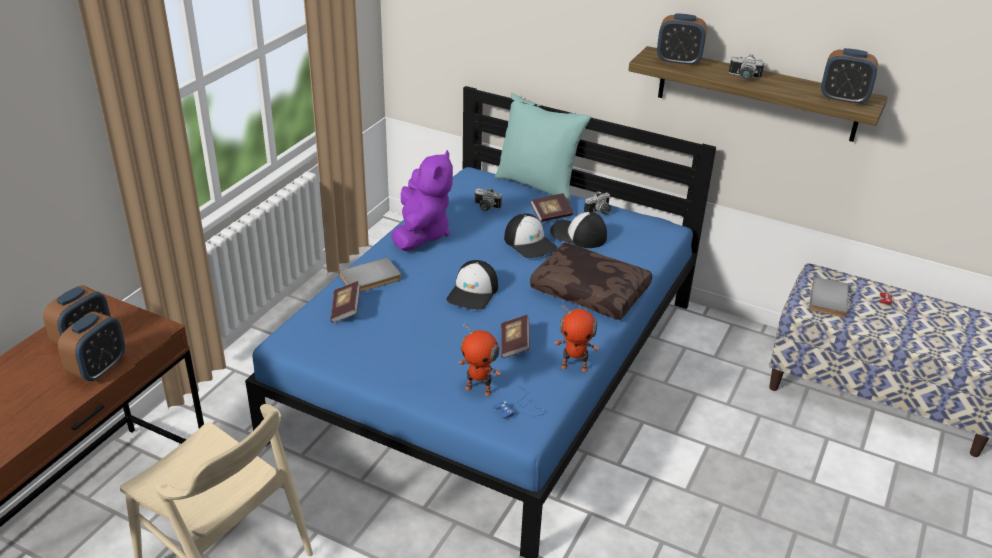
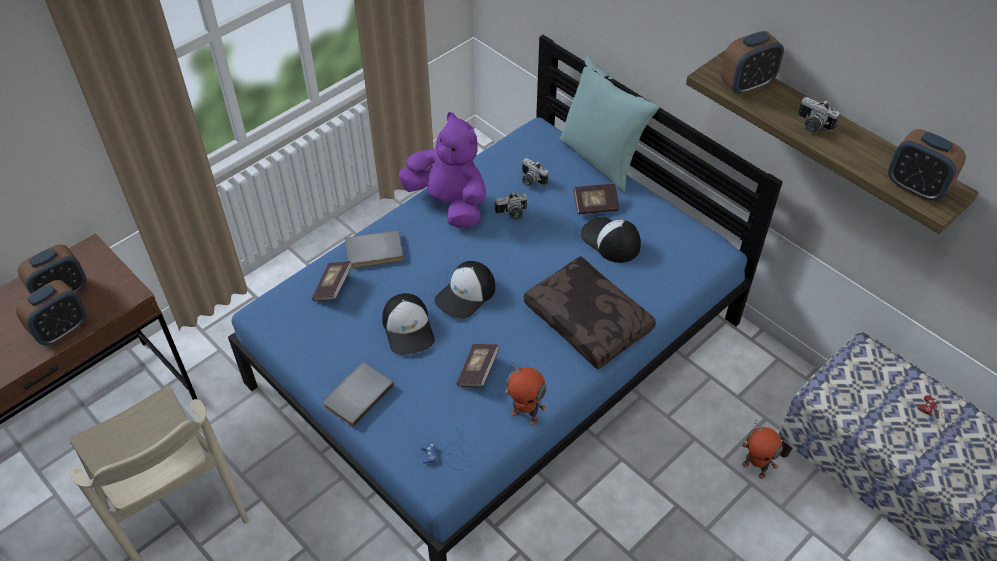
camera: 20 degrees right, 15 degrees up
(421, 234) = (449, 203): purple plush toy -> purple plush toy turned 75 degrees counterclockwise
(479, 389) = (418, 419): toy robot -> toy robot (755, 468)
(530, 243) = (554, 241): cap -> cap (408, 328)
(599, 212) = (650, 212): camera -> camera (512, 214)
(678, 62) = (746, 85): alarm clock -> alarm clock turned 60 degrees counterclockwise
(826, 299) = (856, 387): grey book -> grey book (356, 395)

